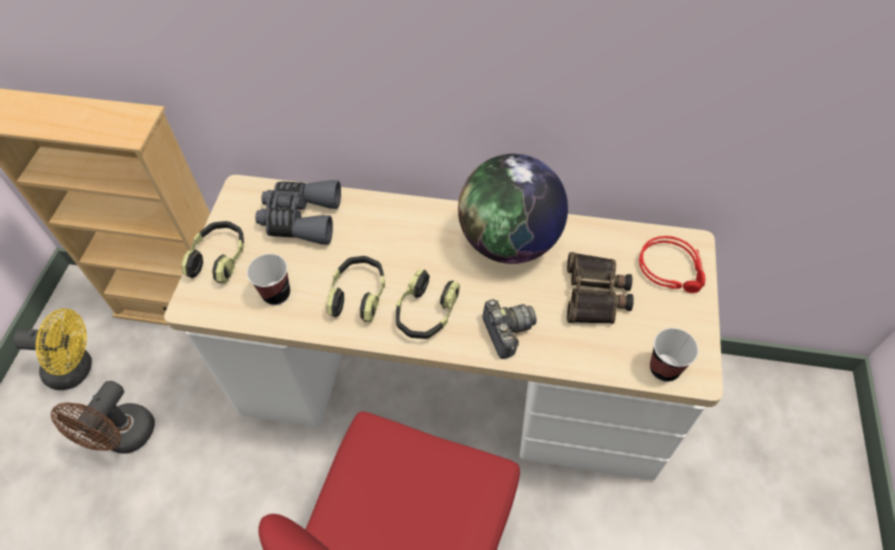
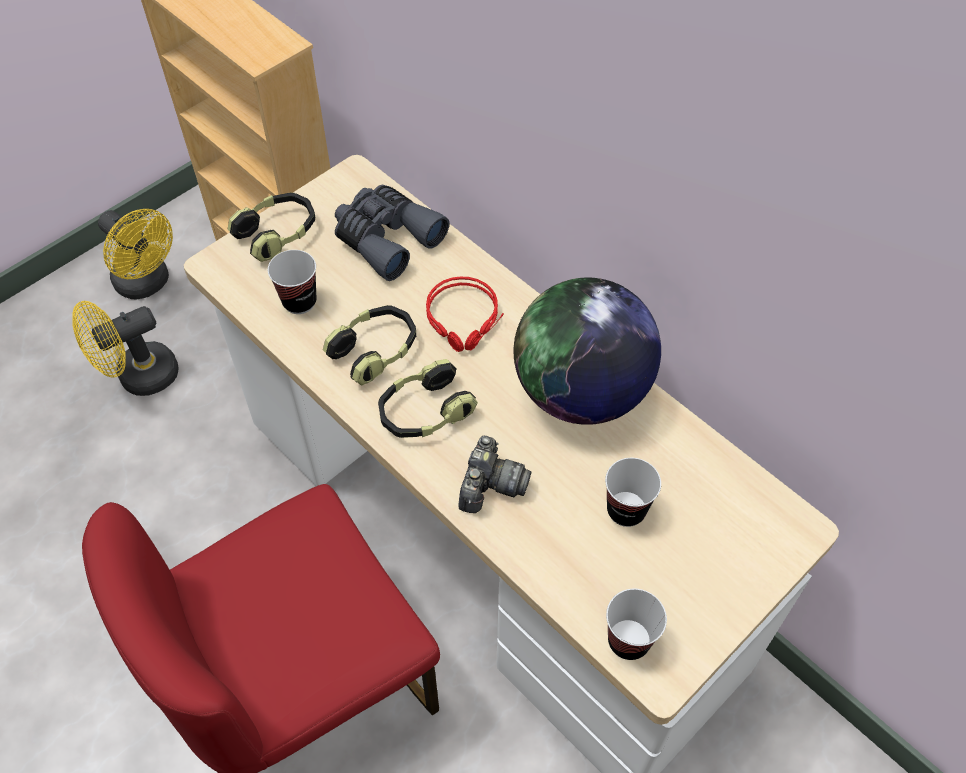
camera: 35 degrees right, 0 degrees up
(124, 438) = (139, 377): brown fan -> yellow fan
(596, 294) = (626, 510): binoculars -> cup
(673, 269) = (747, 540): red headphones -> red headphones (465, 320)

